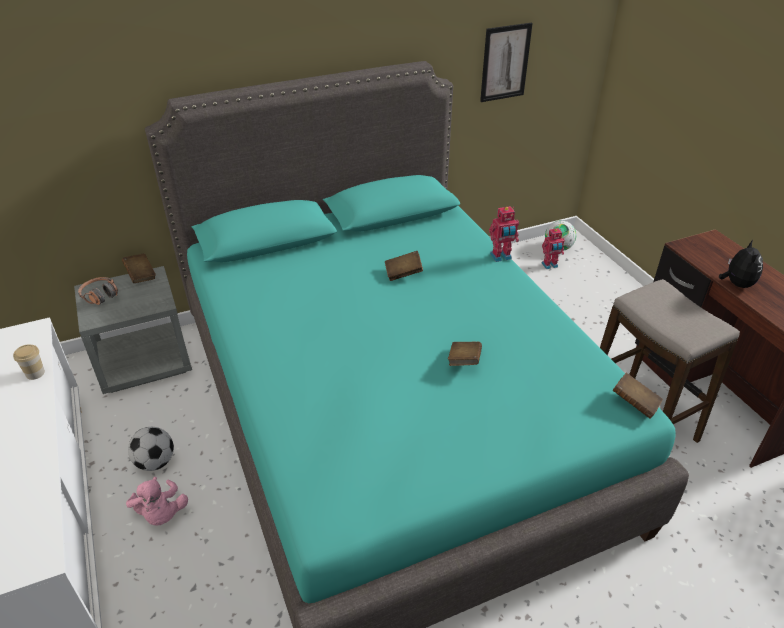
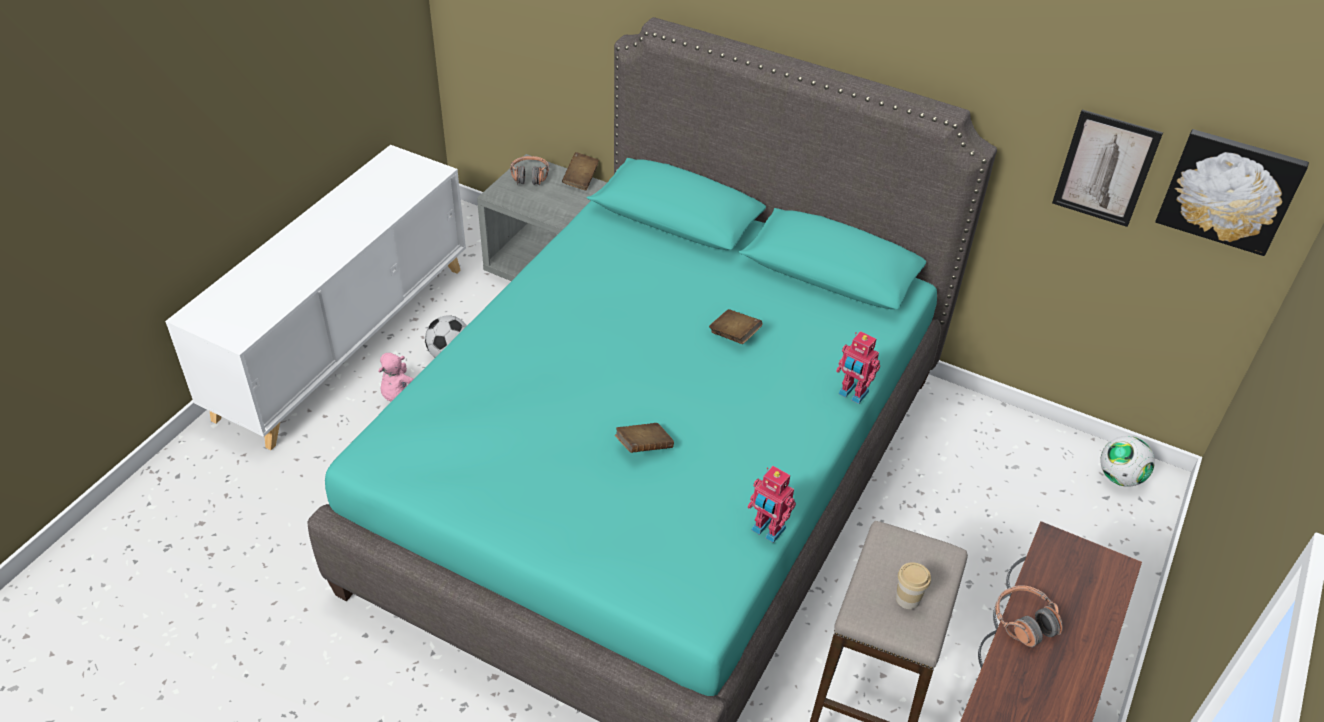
camera: 50 degrees right, 5 degrees up
(35, 373) = (392, 208): cup -> cup (907, 599)
(550, 265) = (1070, 487): toy robot -> toy robot (767, 530)
(568, 42) = (1229, 190): none -> picture
(634, 404) = (710, 607): brown book -> none
(736, 284) = (1024, 621): plush toy -> headphones

